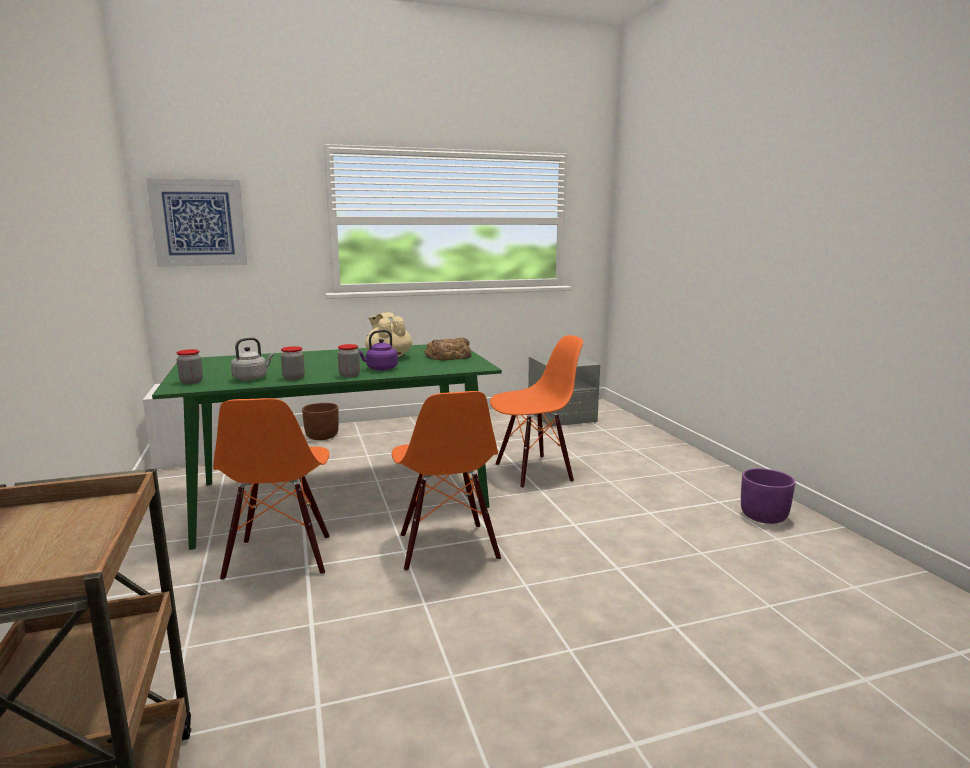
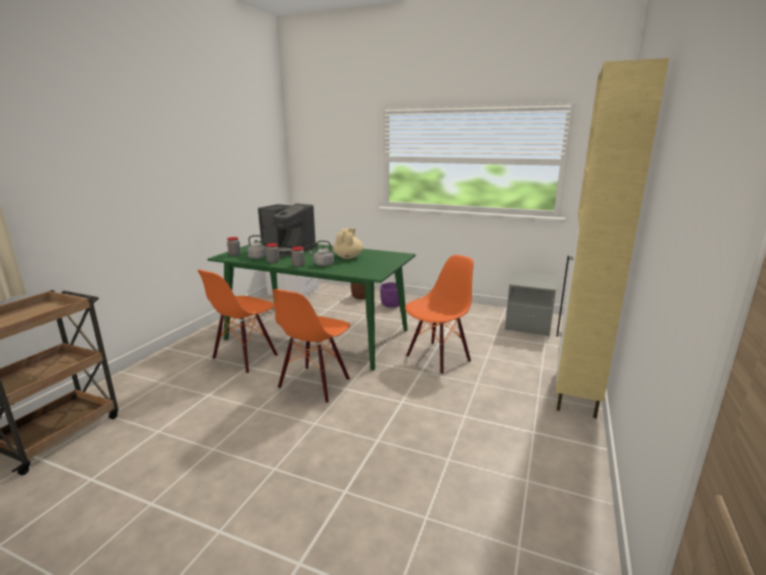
camera: 40 degrees right, 5 degrees up
(199, 223) = (315, 159): picture -> none
(271, 363) = (288, 249): none -> coffee machine
(380, 369) = (322, 264): purple kettle -> grey kettle
(449, 356) = (380, 263): bread -> none
(533, 472) = (437, 358): orange chair -> orange chair turned 60 degrees counterclockwise
(692, 460) = (575, 392): none -> beige cabinet
(764, 516) = (550, 460): purple planter -> purple planter (391, 305)

